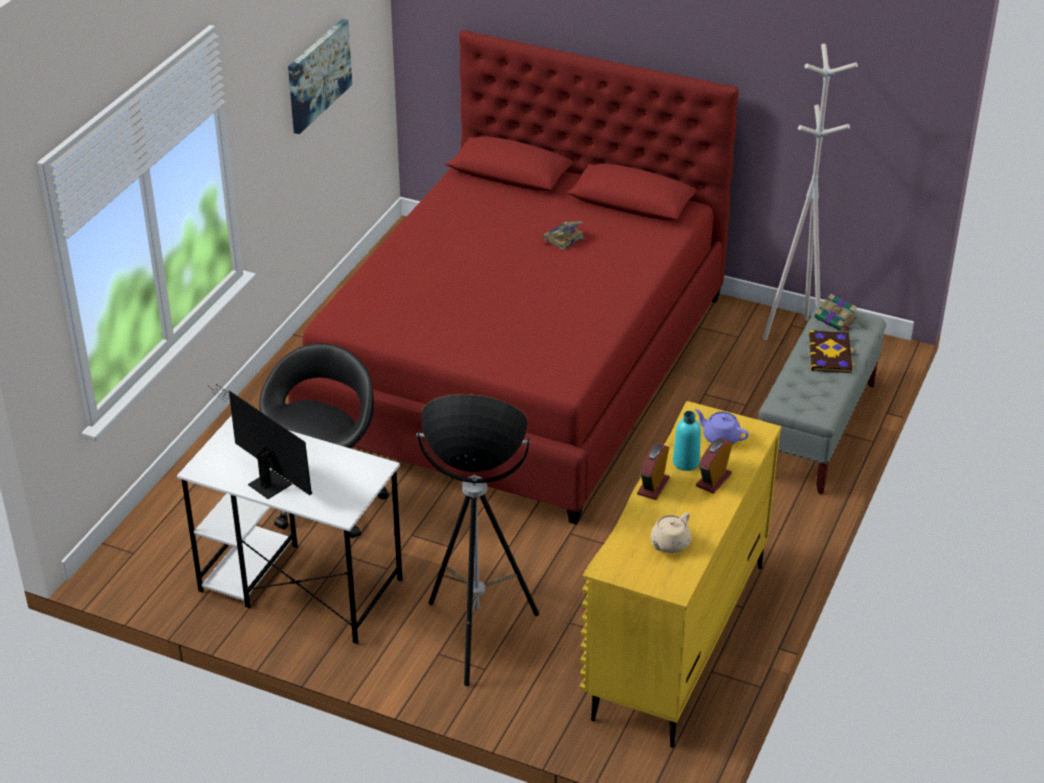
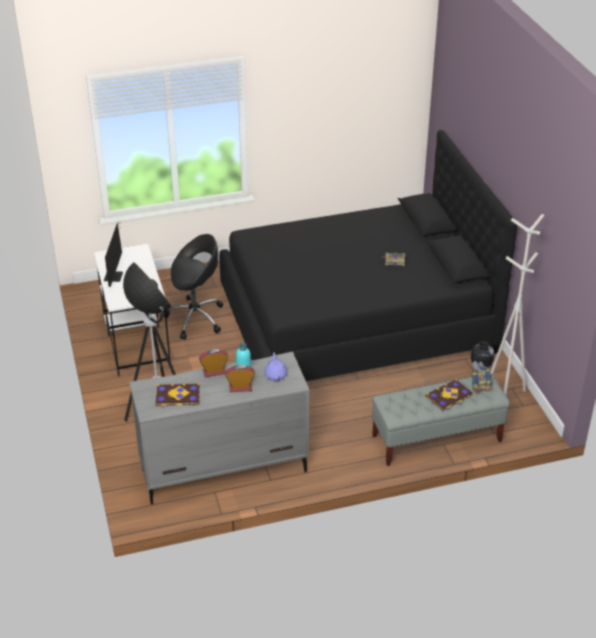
camera: 50 degrees right, 0 degrees up
(318, 75) = (342, 116): picture -> none
(519, 366) = (356, 320): red bed -> black bed
(669, 544) = (178, 396): beige teapot -> book
(677, 640) = (223, 469): yellow dresser -> grey dresser
(732, 328) = (480, 370): none -> vase

